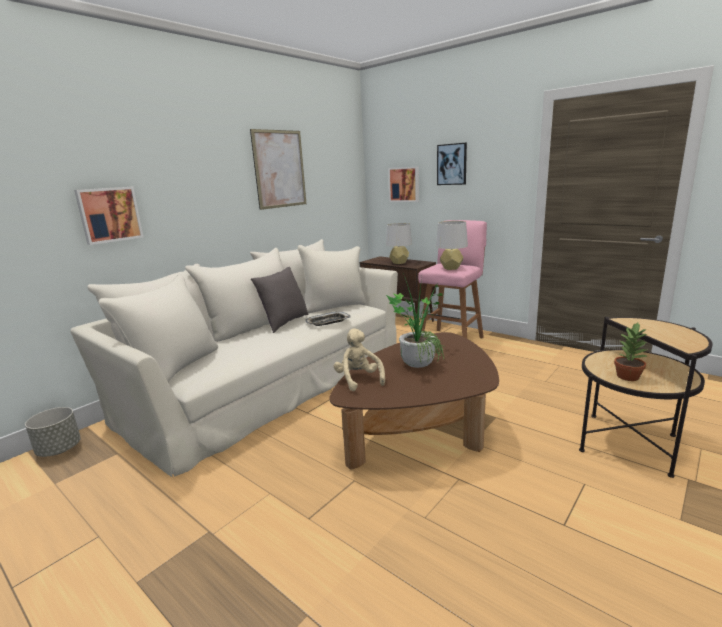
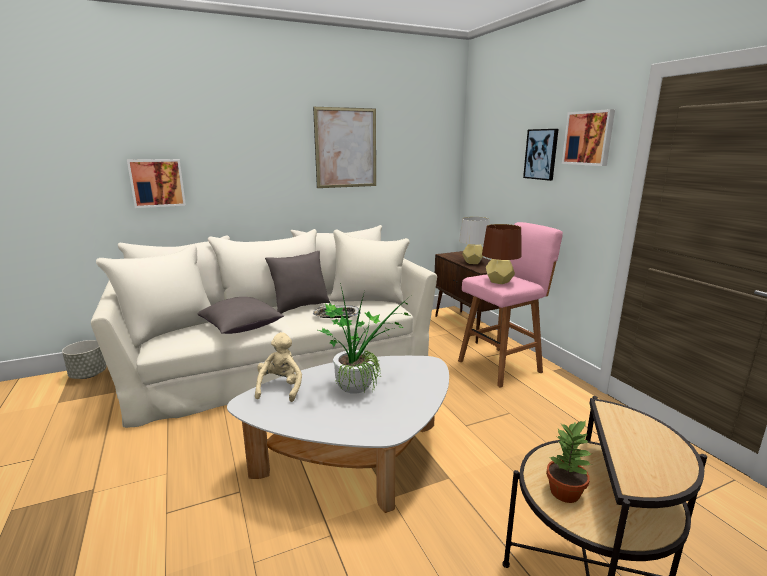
camera: 25 degrees right, 0 degrees up
(254, 349) = (241, 328): none -> grey pillow
(404, 184) = (495, 173): picture -> picture (589, 138)
(421, 429) = (356, 461): brown coffee table -> white coffee table
(451, 268) = (499, 281): grey table lamp -> brown table lamp

